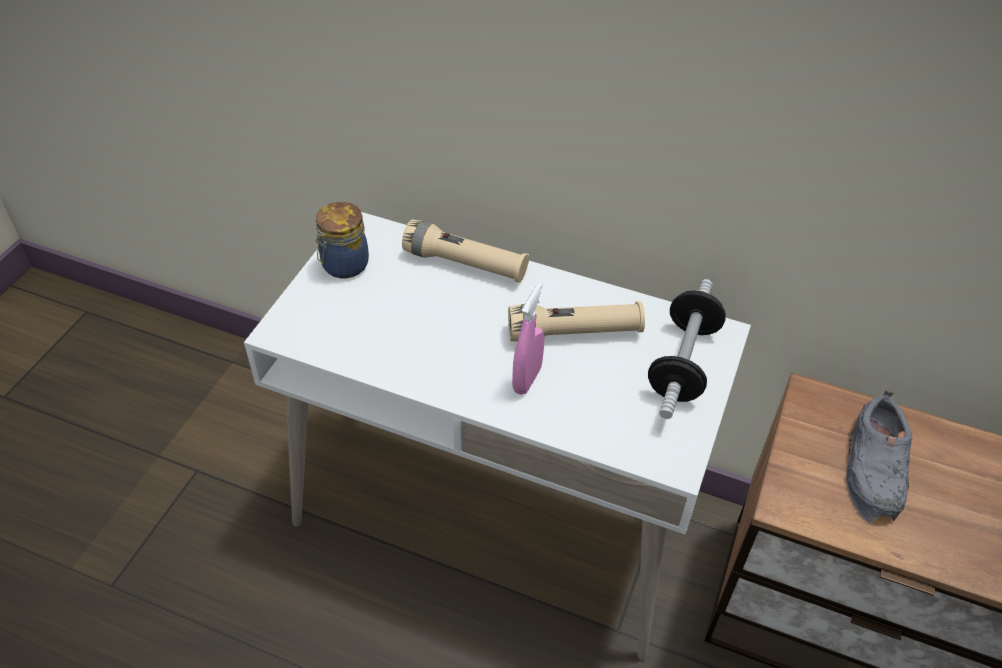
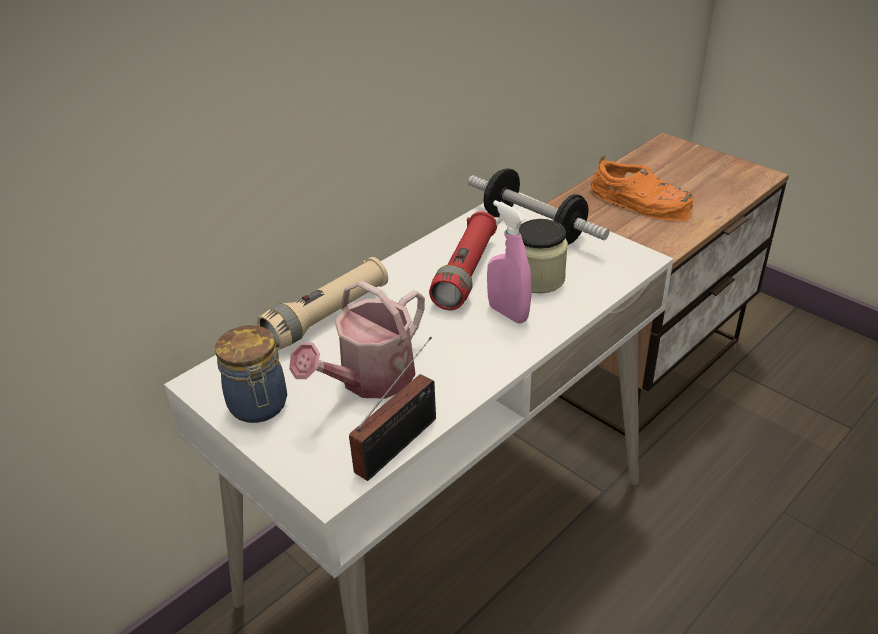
camera: 65 degrees left, 10 degrees down
(334, 357) = (401, 442): none -> radio
(396, 316) = (369, 380): none -> watering can
(574, 333) = (466, 273): beige flashlight -> red flashlight
(594, 388) = (538, 278): none -> jar
(876, 467) = (641, 202): grey shoe -> orange shoe

